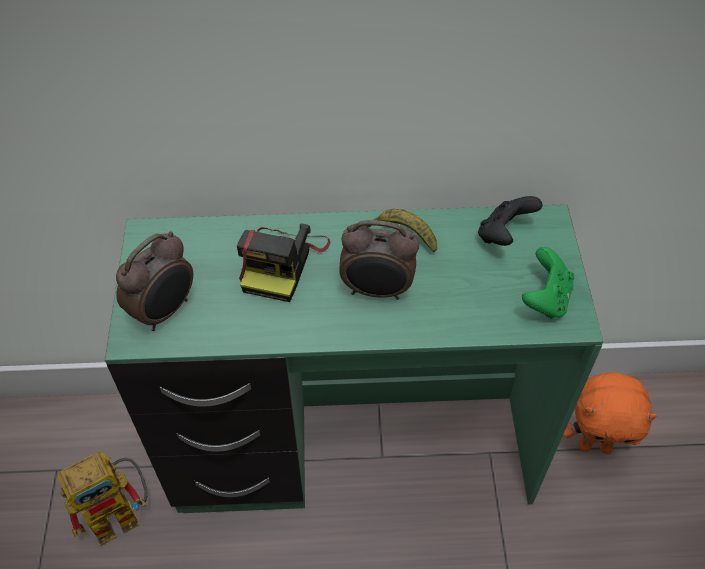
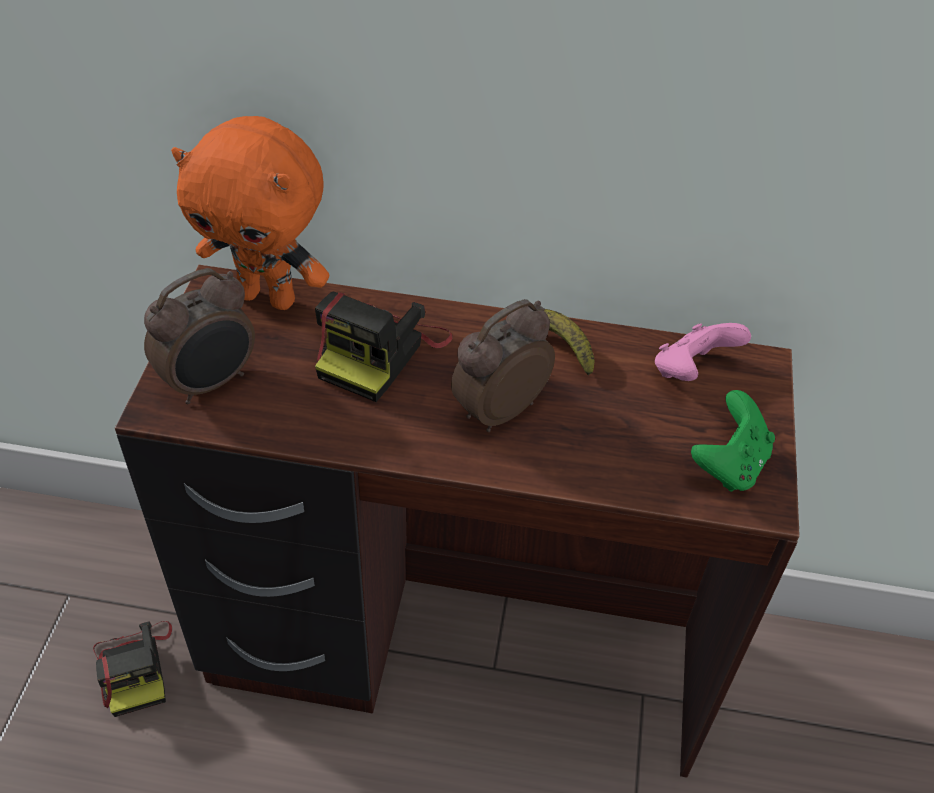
camera: 10 degrees right, 5 degrees down
(122, 513) = (136, 667): toy robot -> camera
(354, 454) = (456, 656): green desk -> brown desk
(377, 290) = (497, 410): alarm clock -> alarm clock turned 120 degrees clockwise
(504, 235) = (691, 371): black game controller -> pink game controller
(594, 445) = (793, 716): orange plush toy -> orange plush toy (268, 297)

